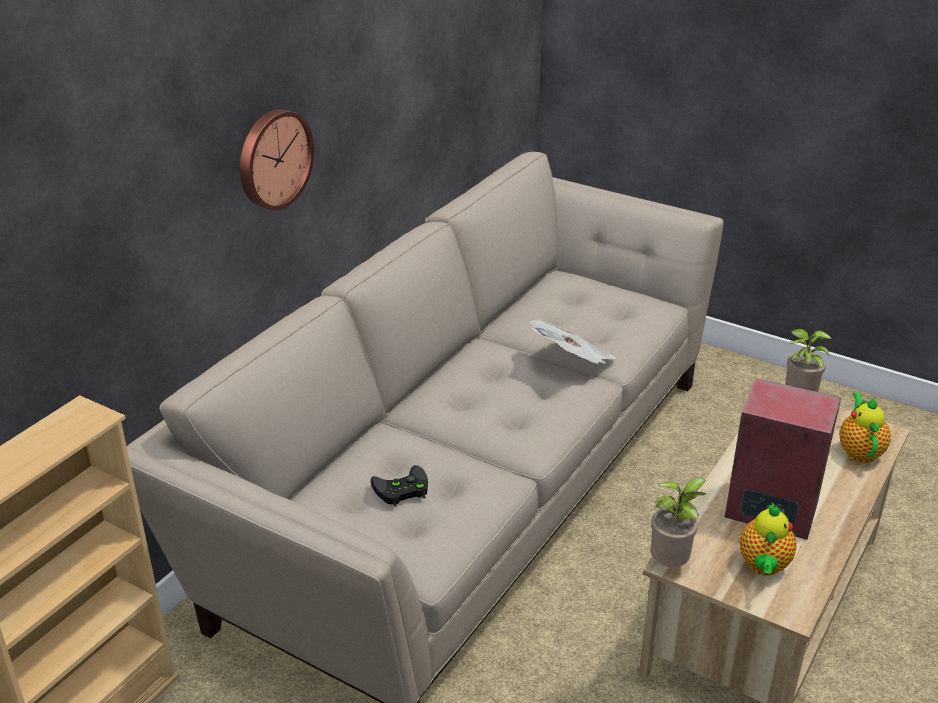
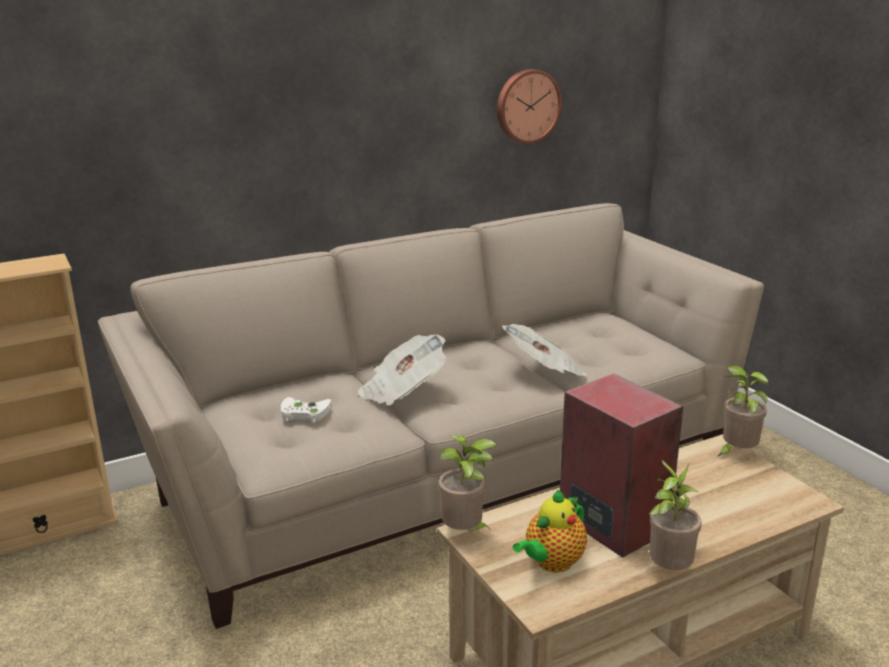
camera: 30 degrees right, 10 degrees down
(273, 158) = (301, 128): wall clock -> wall clock (527, 106)
(400, 490) = (303, 413): black game controller -> white game controller
(467, 429) = (402, 390): none -> newspaper
(847, 537) = (668, 569): none -> potted plant
(859, 451) = (763, 507): teapot -> none

